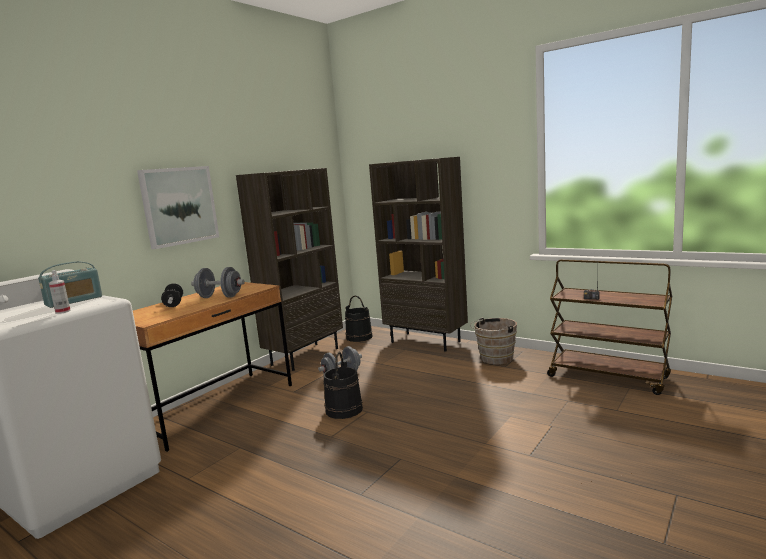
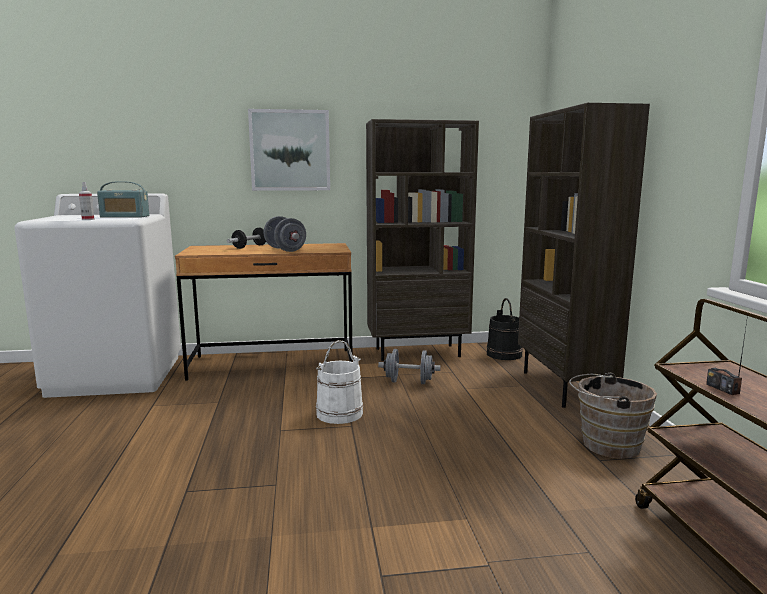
camera: 45 degrees right, 0 degrees up
(343, 409) = (339, 413): black bucket -> white bucket

